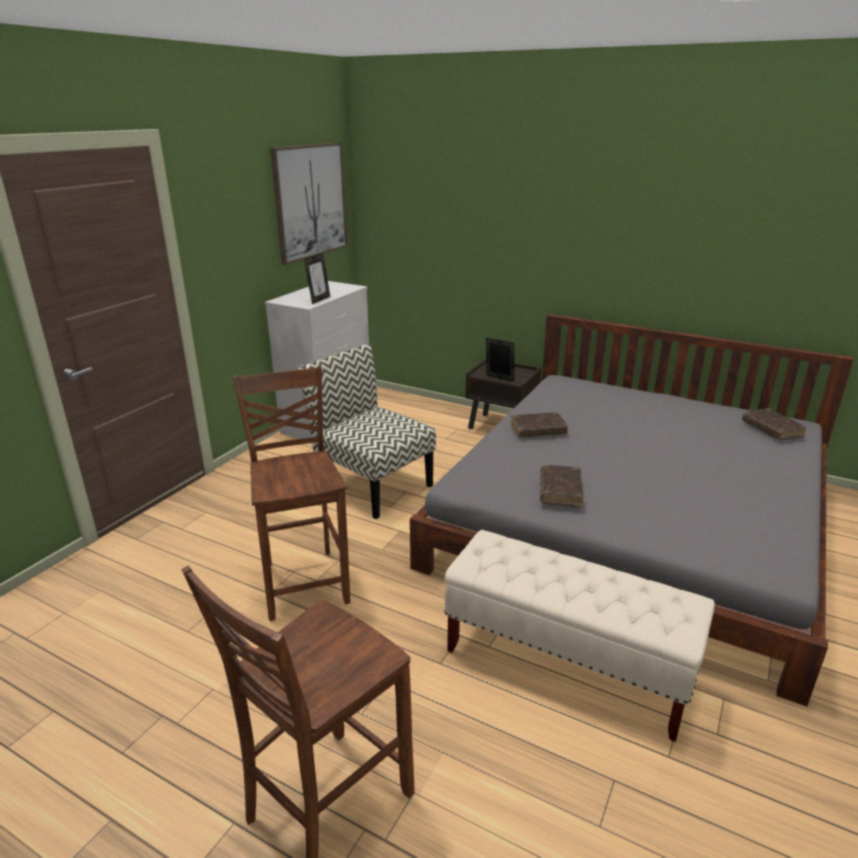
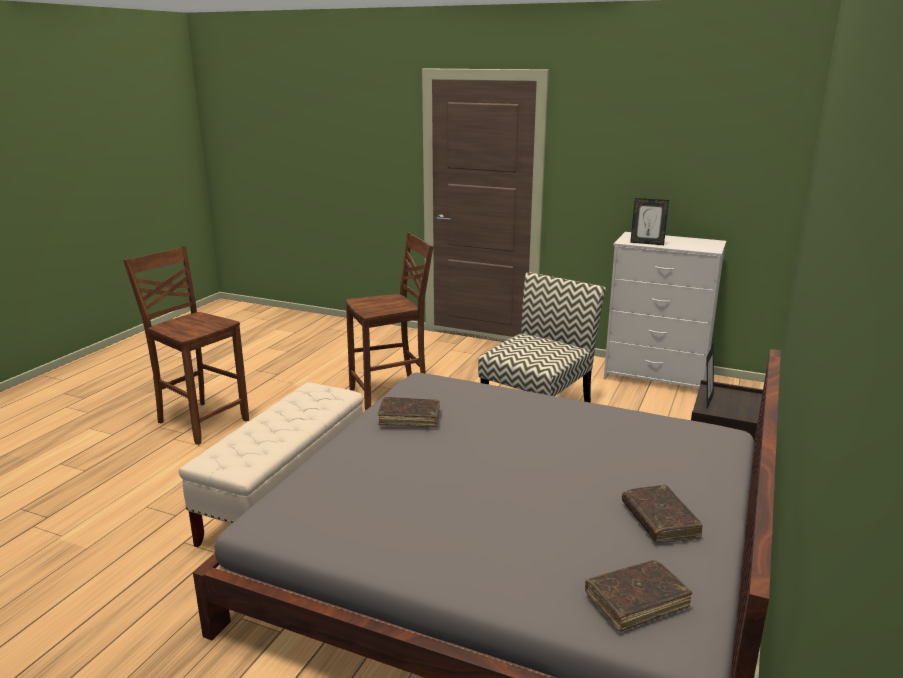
camera: 85 degrees right, 5 degrees down
(310, 201) = (726, 153): picture -> none
(538, 430) = (547, 414): brown book -> brown book (659, 521)

